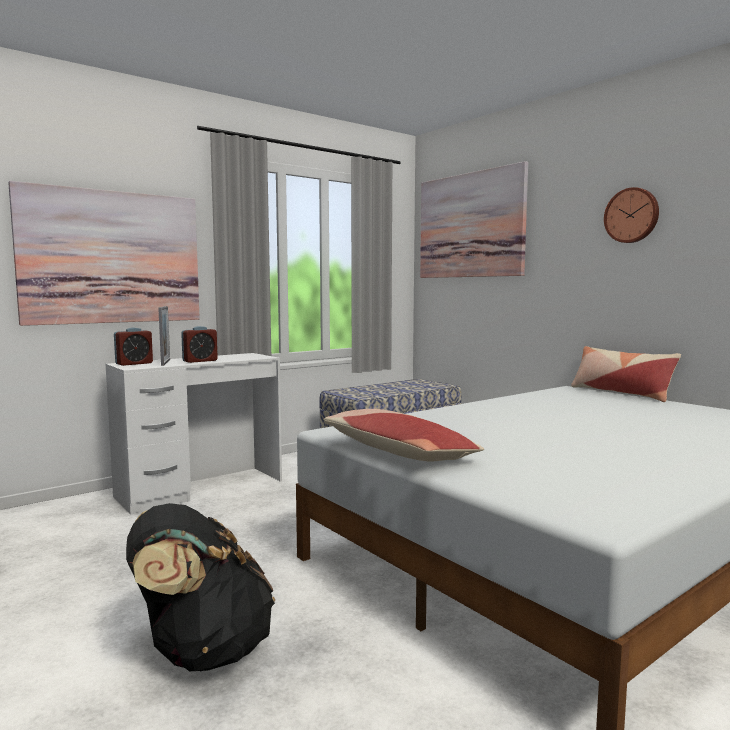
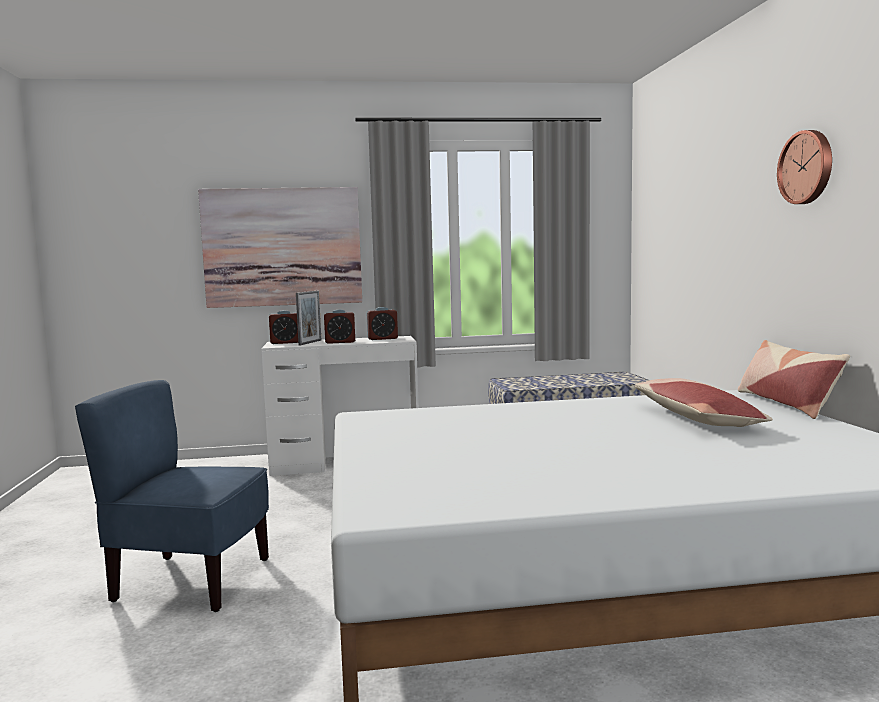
camera: 30 degrees right, 0 degrees up
(202, 651) = (191, 581): black backpack -> blue chair
(235, 356) = (382, 338): none -> alarm clock
(397, 452) = (366, 438): pillow -> pillow (695, 418)
(470, 225) = (672, 187): picture -> none

